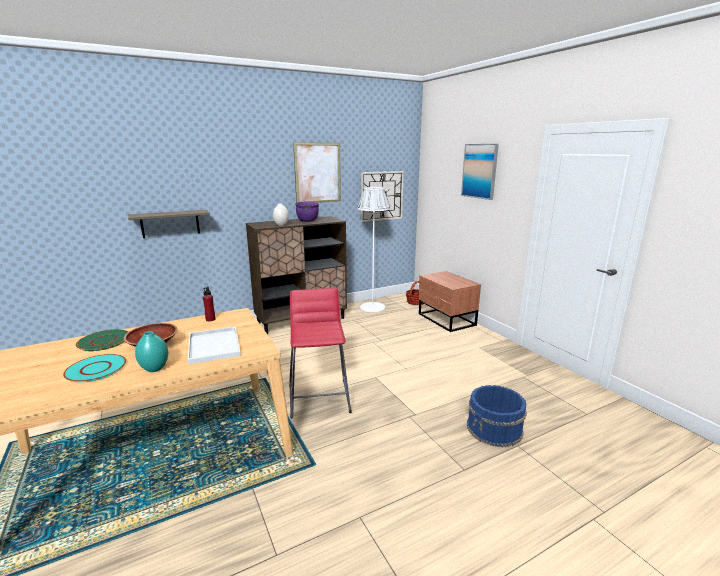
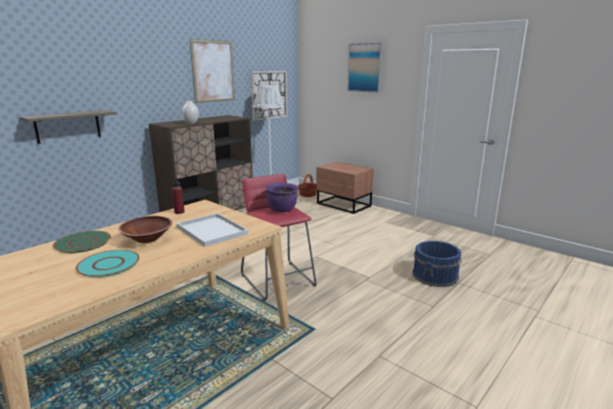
camera: 20 degrees left, 0 degrees up
(155, 369) = (175, 255): turquoise vase -> none
(308, 221) = (212, 119): purple cooking pot -> purple cooking pot (282, 210)

